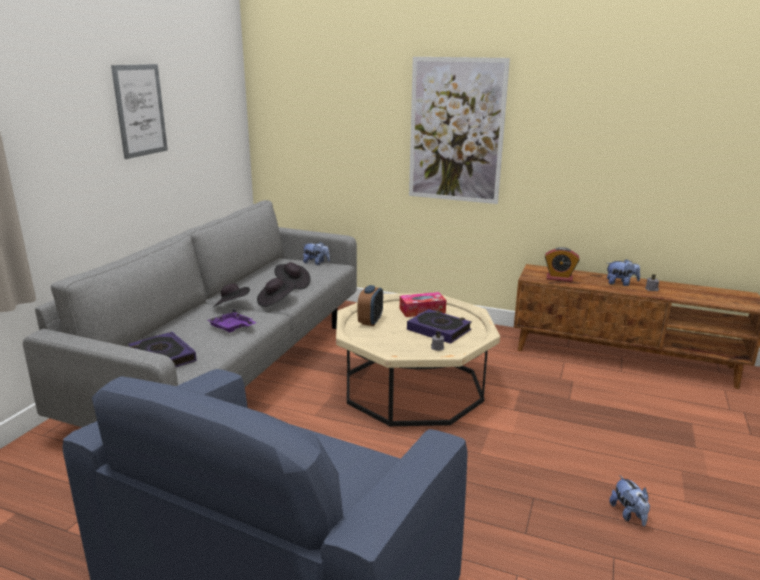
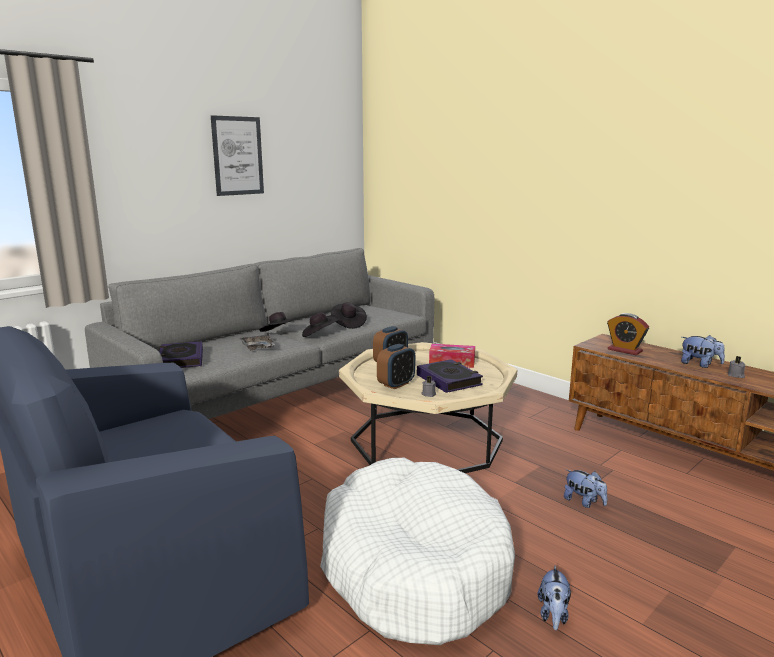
camera: 25 degrees right, 5 degrees down
(232, 327) = (258, 348): purple tray -> grey tray
(316, 263) = (391, 311): plush toy -> plush toy (584, 502)
(399, 343) = (396, 384): none -> alarm clock
(456, 131) = (536, 182): picture -> none
(501, 508) = (413, 566): none -> white dog bed

